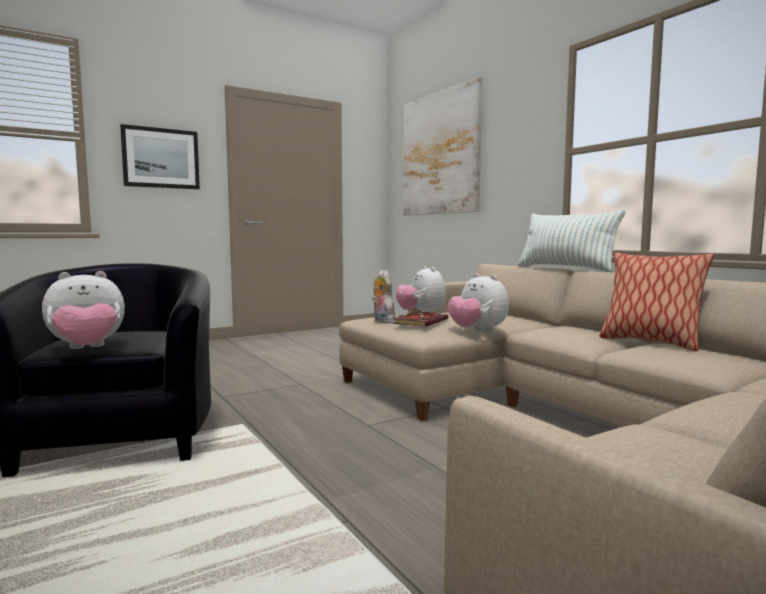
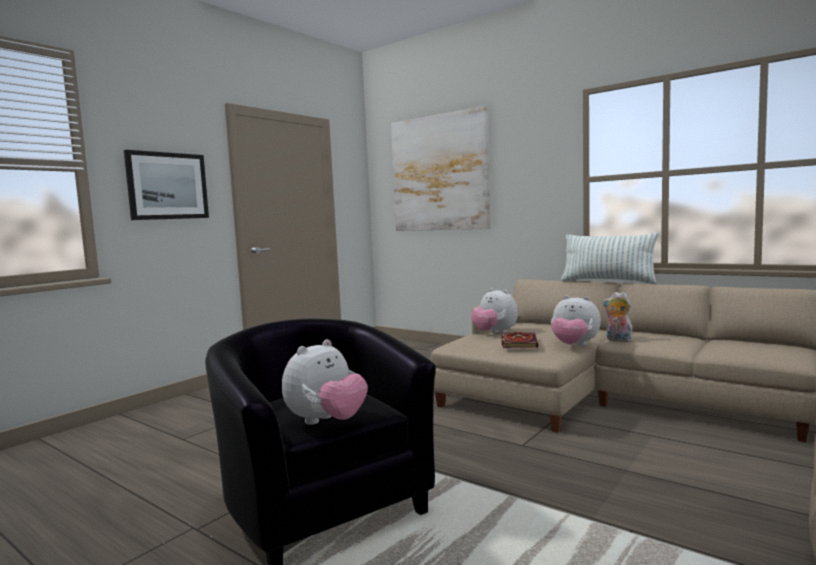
camera: 20 degrees left, 0 degrees up
(382, 321) = (477, 345): plush toy -> plush toy (618, 340)
(649, 342) = (713, 340): pillow -> none

